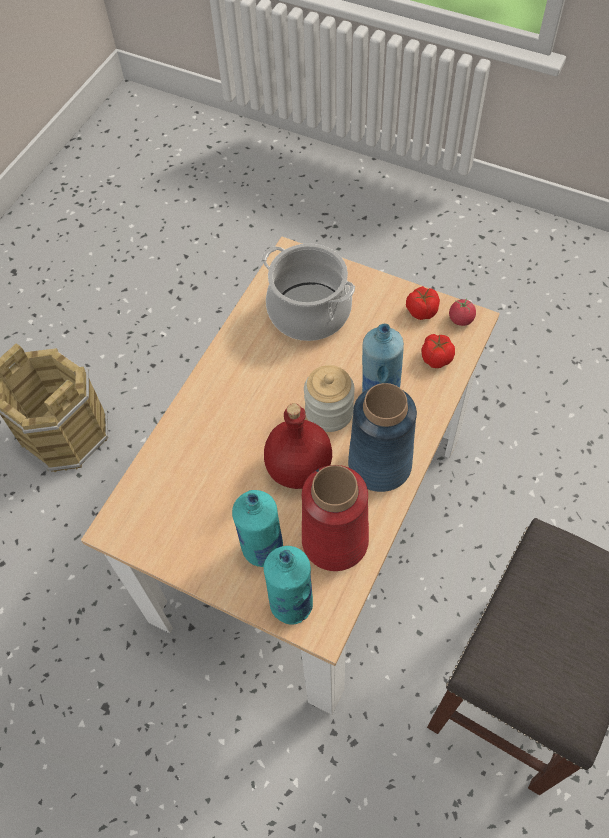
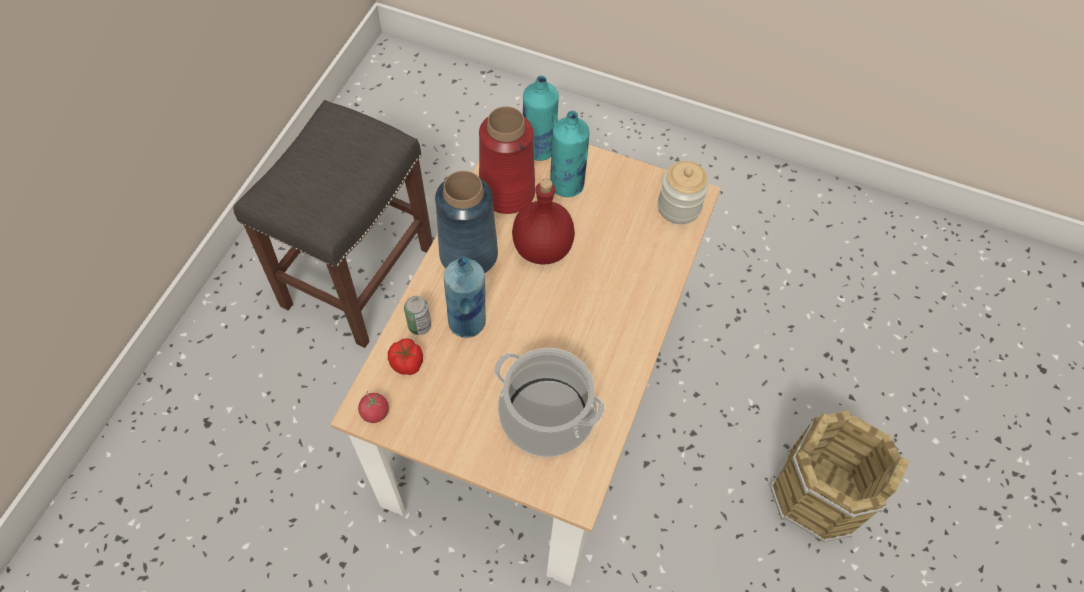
camera: 170 degrees right, 0 degrees up
(329, 412) = (517, 302): jar -> jar (679, 207)
(421, 311) = (419, 421): tomato -> none
(427, 391) = (419, 326): none -> can

